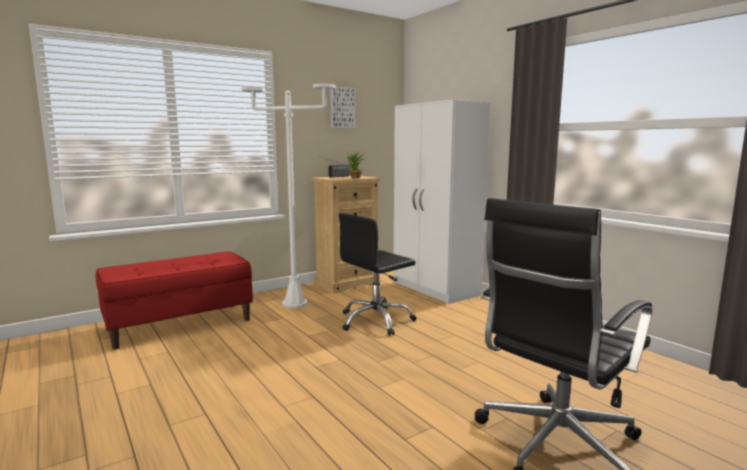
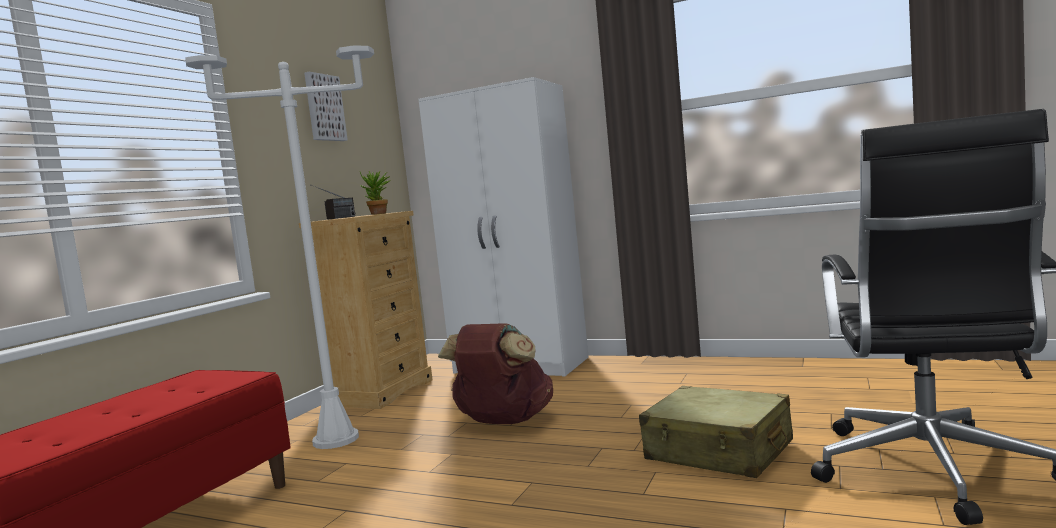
camera: 30 degrees left, 5 degrees down
(376, 321) = (503, 421): black office chair -> brown backpack
(454, 381) = (718, 451): none -> beige suitcase

